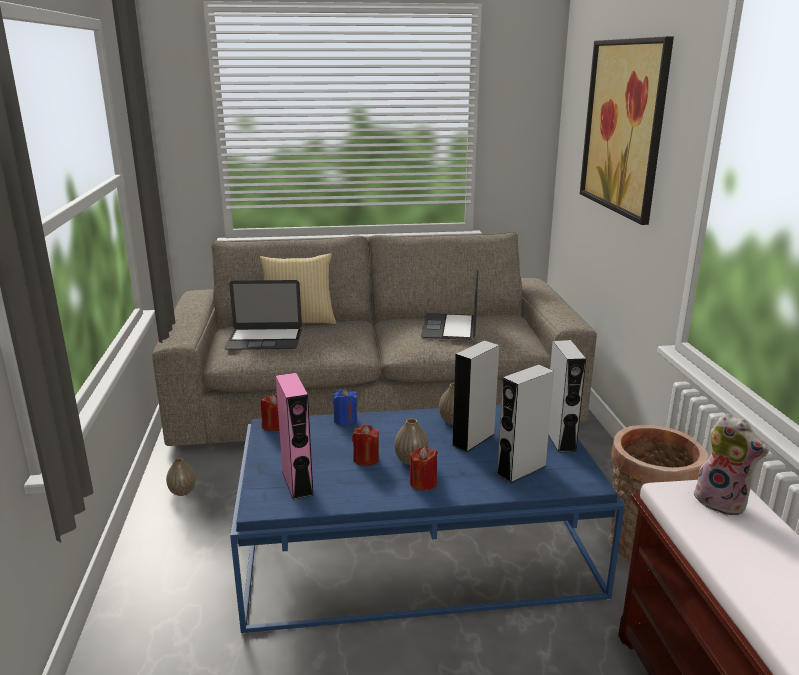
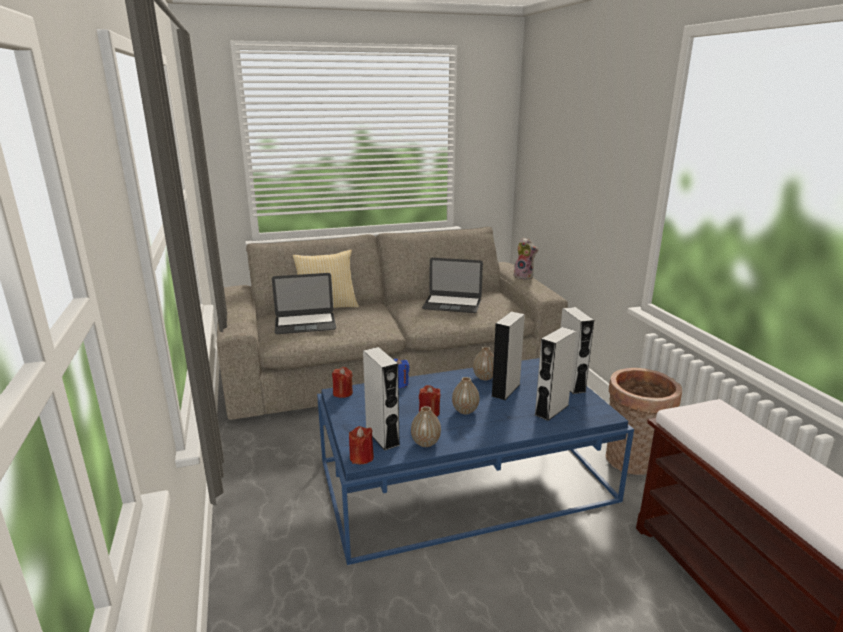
camera: 10 degrees left, 0 degrees up
(182, 492) = (255, 456): vase -> vase (425, 443)
(297, 483) = (382, 437): pink speaker -> grey speaker
(423, 483) = (482, 427): red candle -> red candle (361, 457)
(450, 327) = (452, 304): laptop -> laptop turned 75 degrees counterclockwise
(624, 126) = (583, 141): picture -> none
(722, 502) = (719, 418): plush toy -> plush toy (524, 277)

